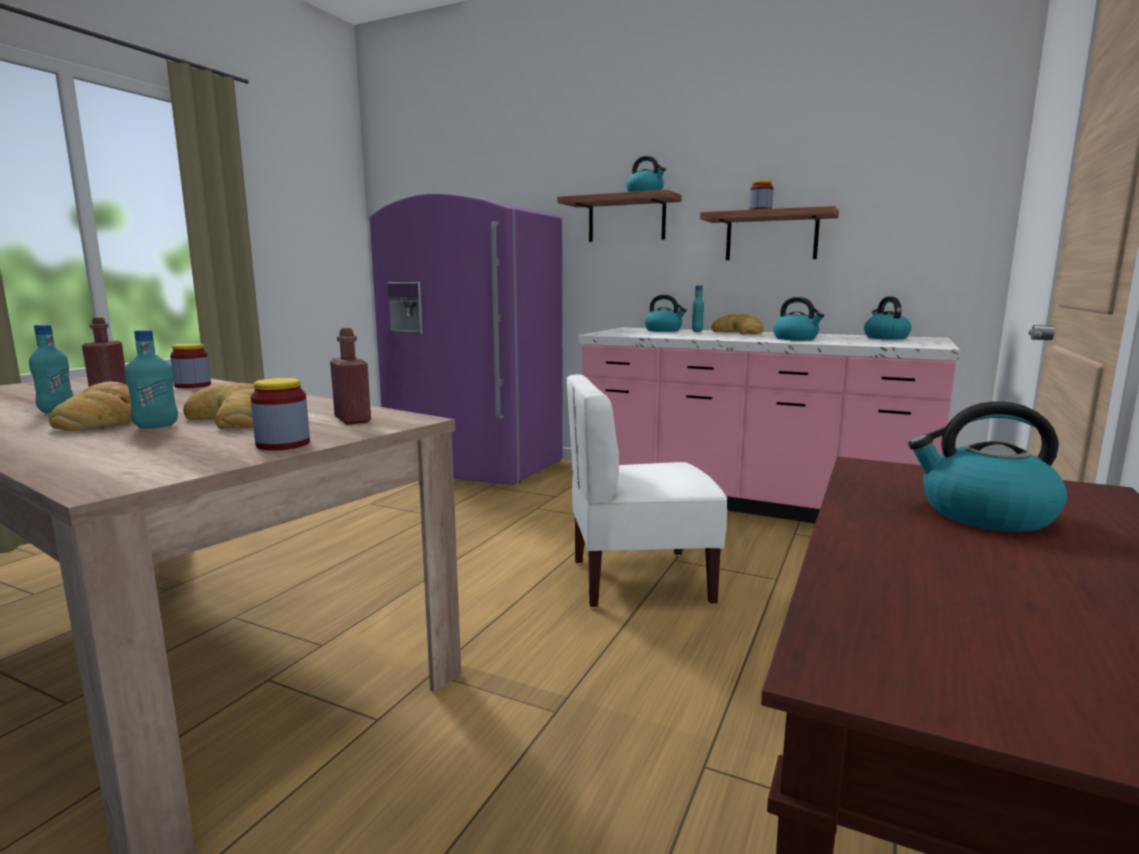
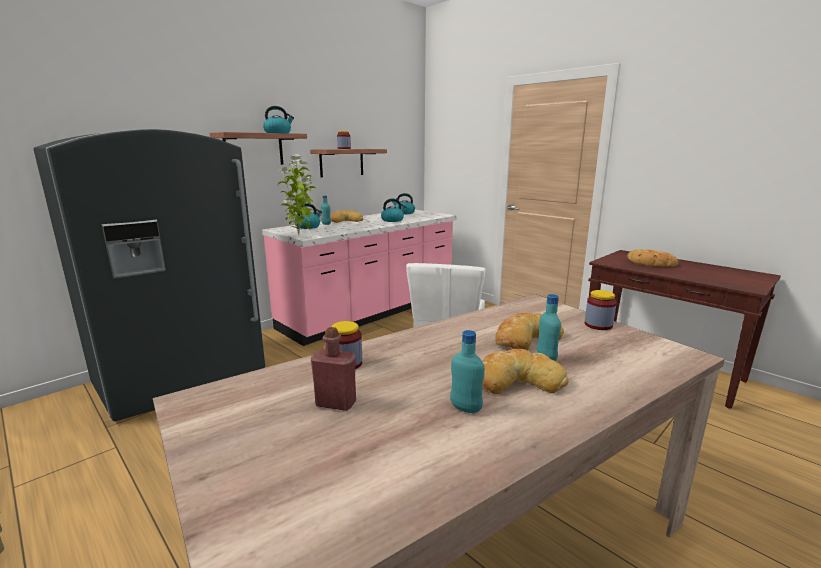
camera: 70 degrees left, 5 degrees up
(352, 420) = (536, 312): red bottle -> none
(473, 465) = (183, 377): purple fridge -> grey fridge
(609, 332) = (300, 234): none -> potted plant
(984, 515) = (650, 263): kettle -> bread

